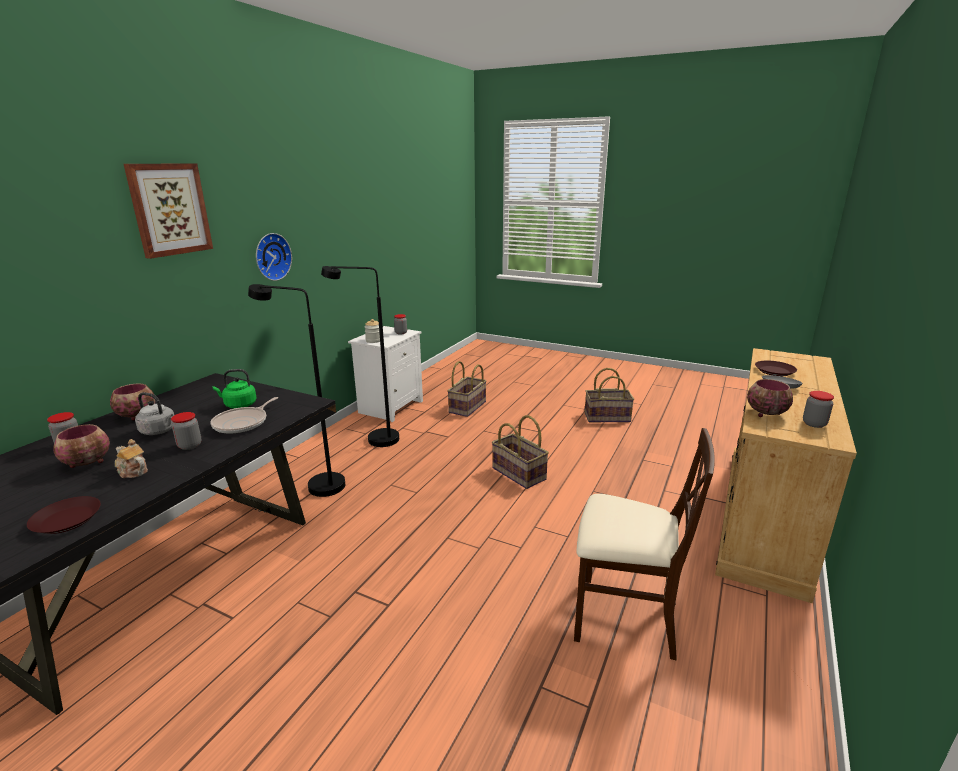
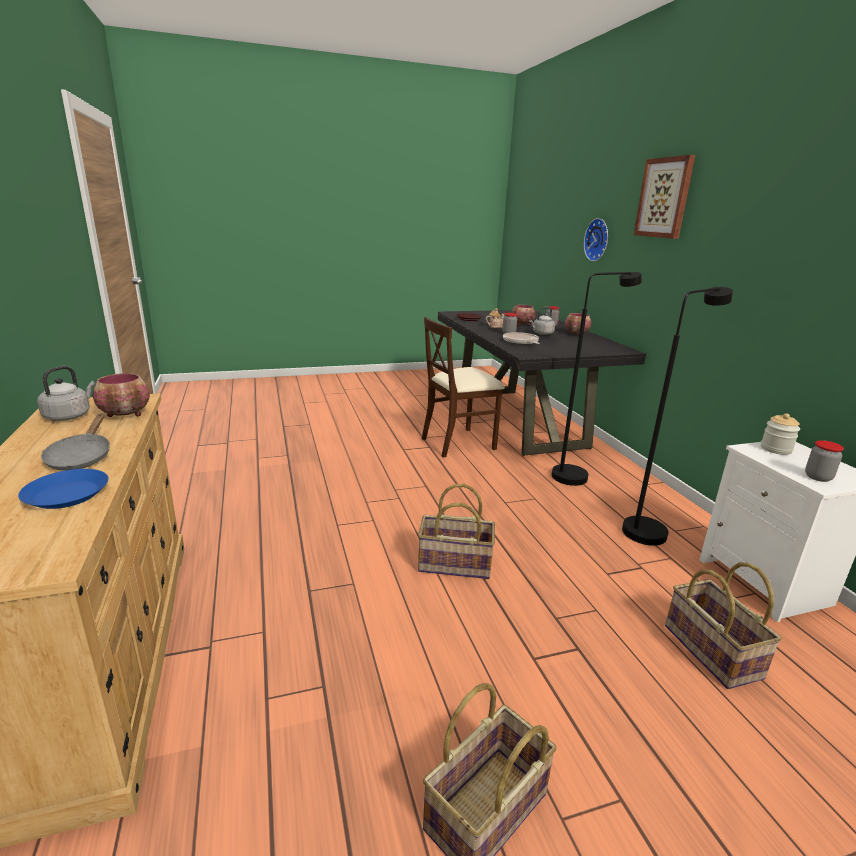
camera: 135 degrees right, 0 degrees up
(239, 405) = (555, 346): green kettle -> none
(271, 256) = (733, 266): wall clock -> wall clock (598, 240)
(624, 617) = (255, 494): beige chair -> beige chair (458, 443)
(774, 371) = (66, 495): brown plate -> blue plate
(814, 424) = (69, 416): jar -> grey kettle

